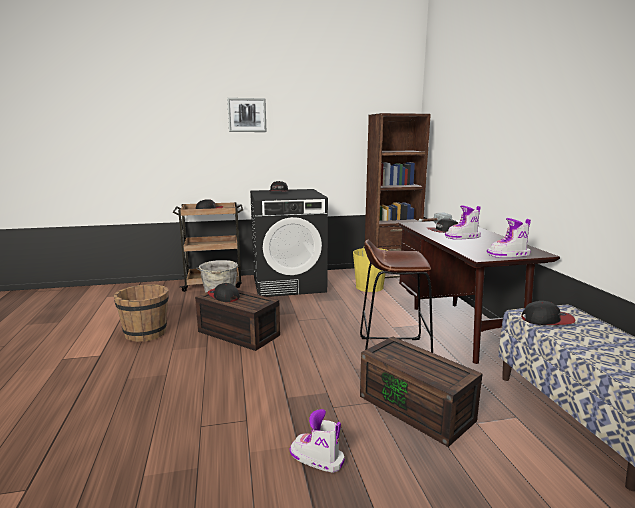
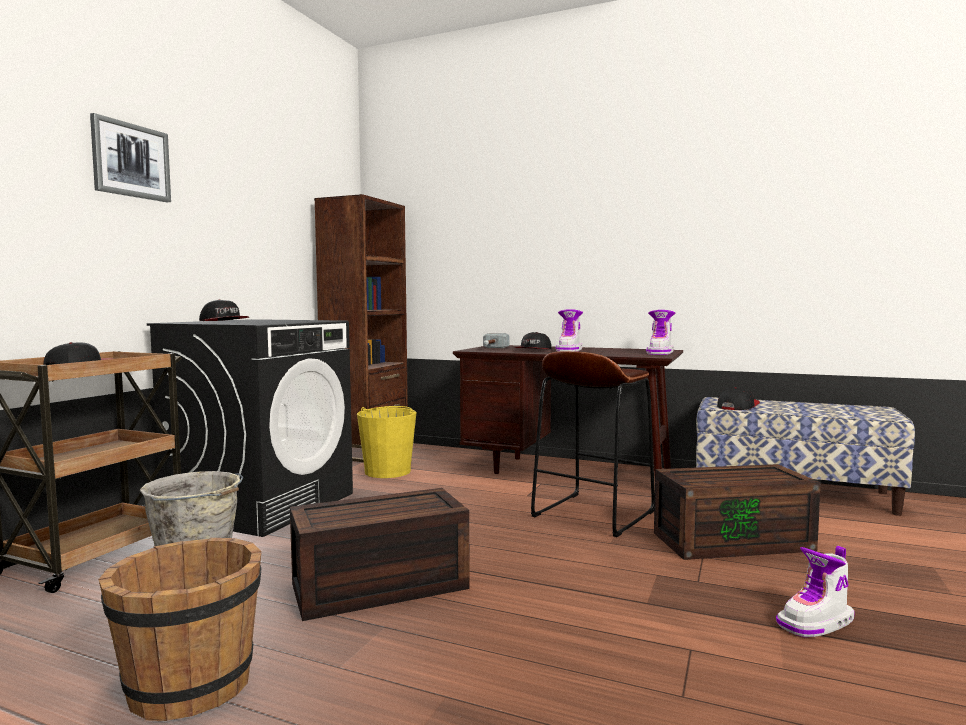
camera: 55 degrees left, 10 degrees down
(223, 296) = (349, 514): cap -> none

